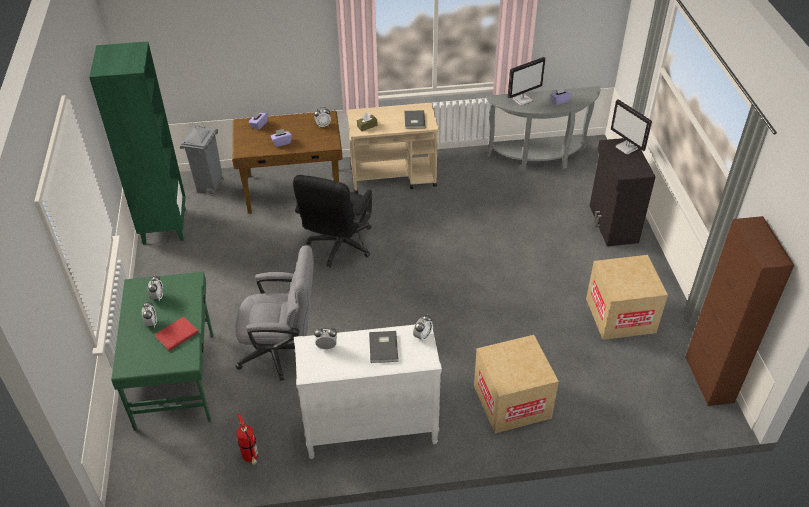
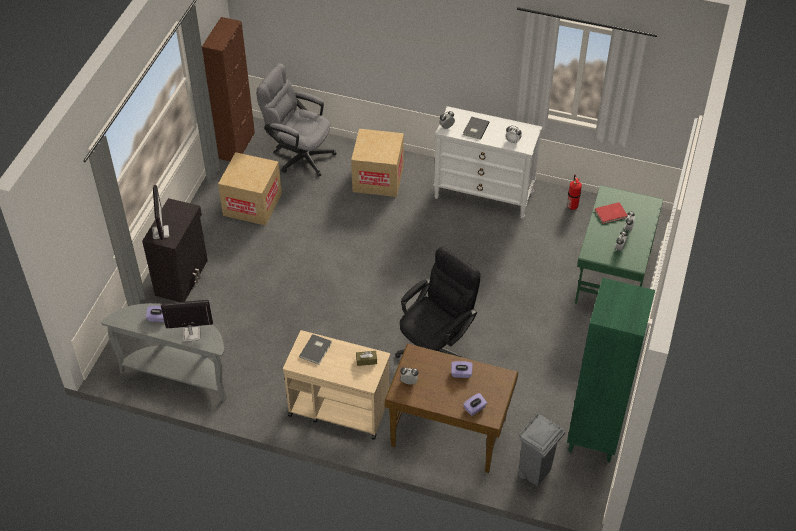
camera: 155 degrees left, 5 degrees up
(282, 351) = (524, 269): grey office chair -> grey office chair (299, 155)

